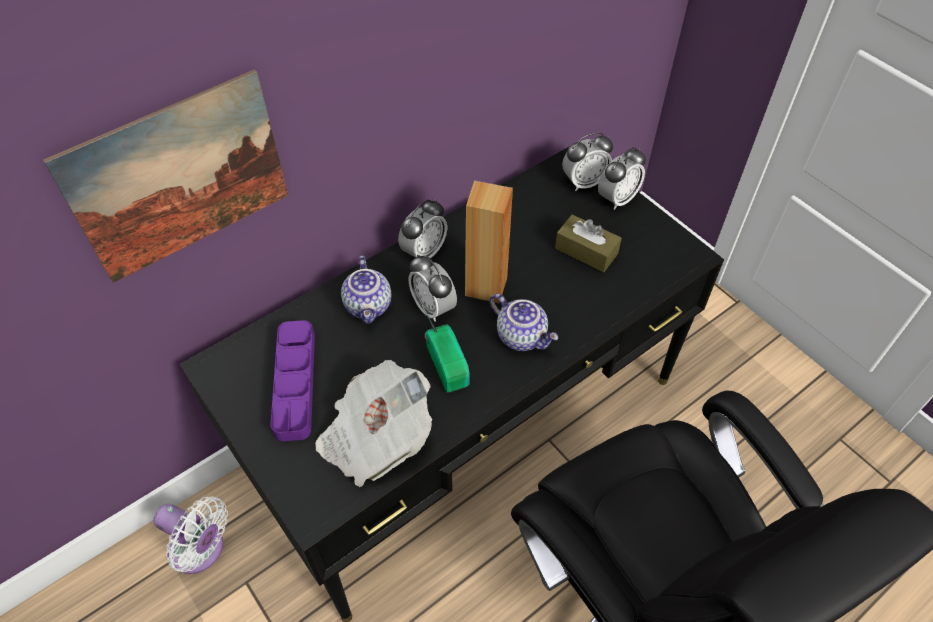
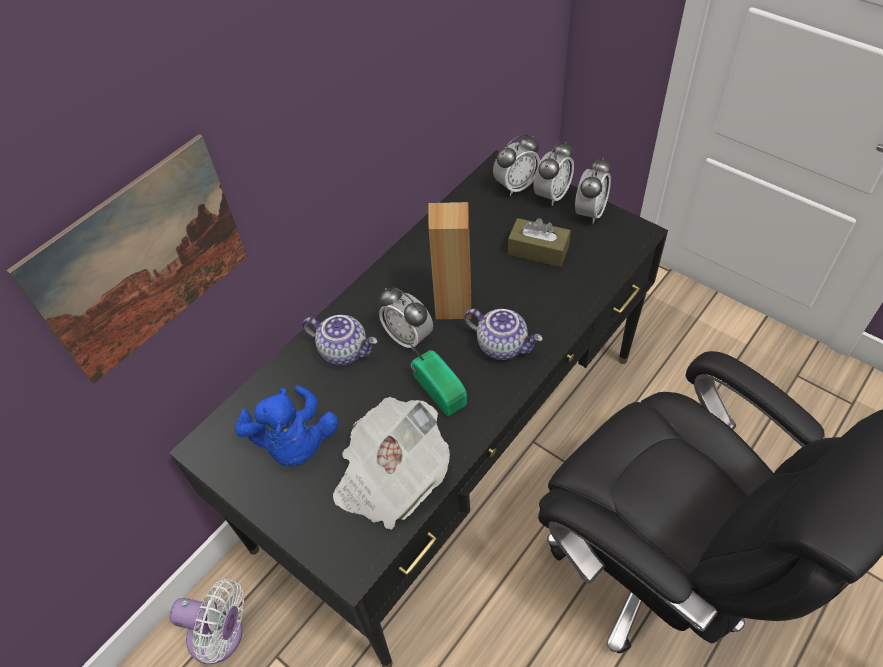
camera: 10 degrees left, 0 degrees up
(295, 382) = (293, 443): purple tray -> blue plush toy
(369, 306) = (345, 350): teapot -> teapot turned 45 degrees counterclockwise
(424, 252) = (382, 286): alarm clock -> alarm clock (590, 212)

